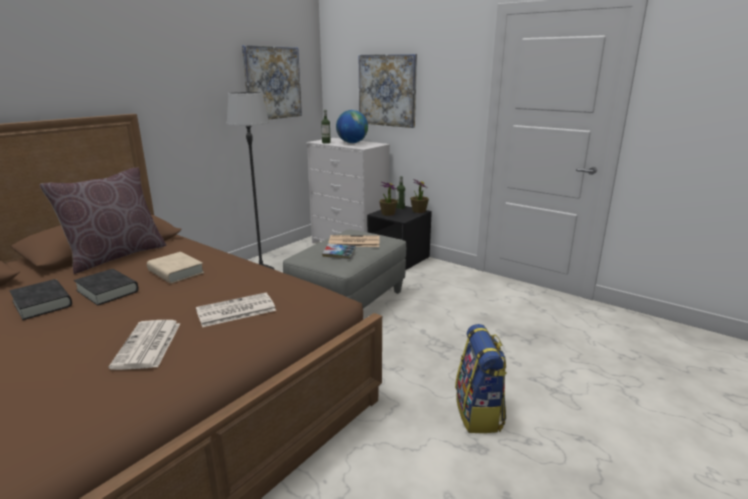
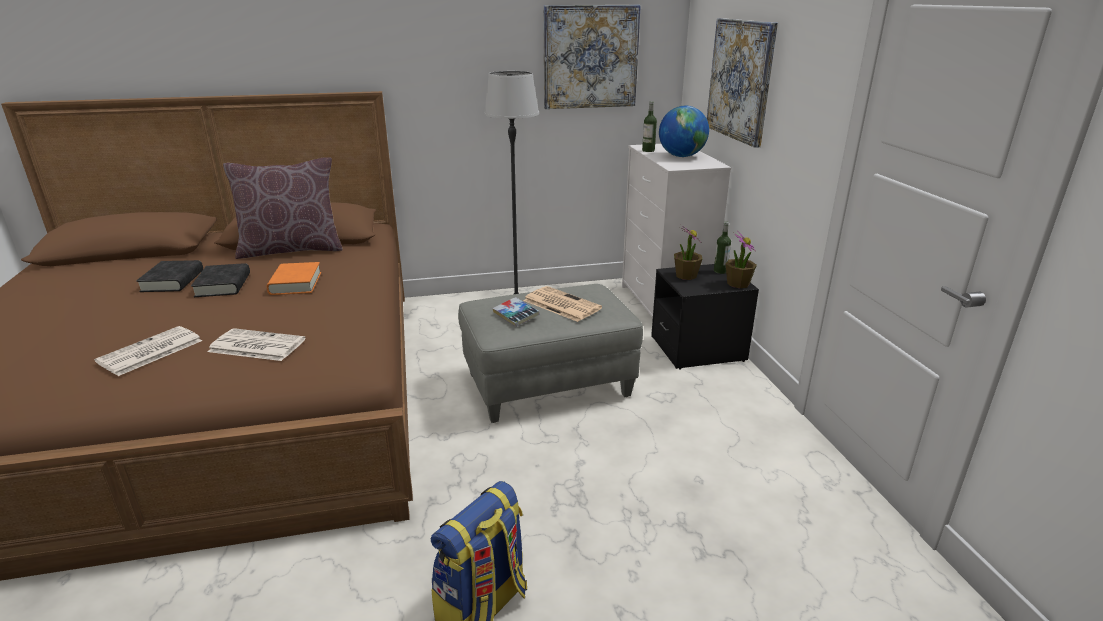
camera: 40 degrees right, 5 degrees up
(176, 272) = (295, 283): beige book -> orange book

